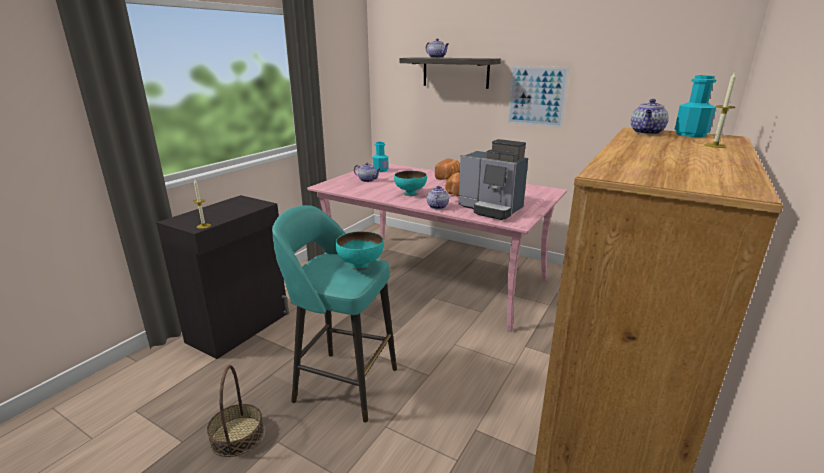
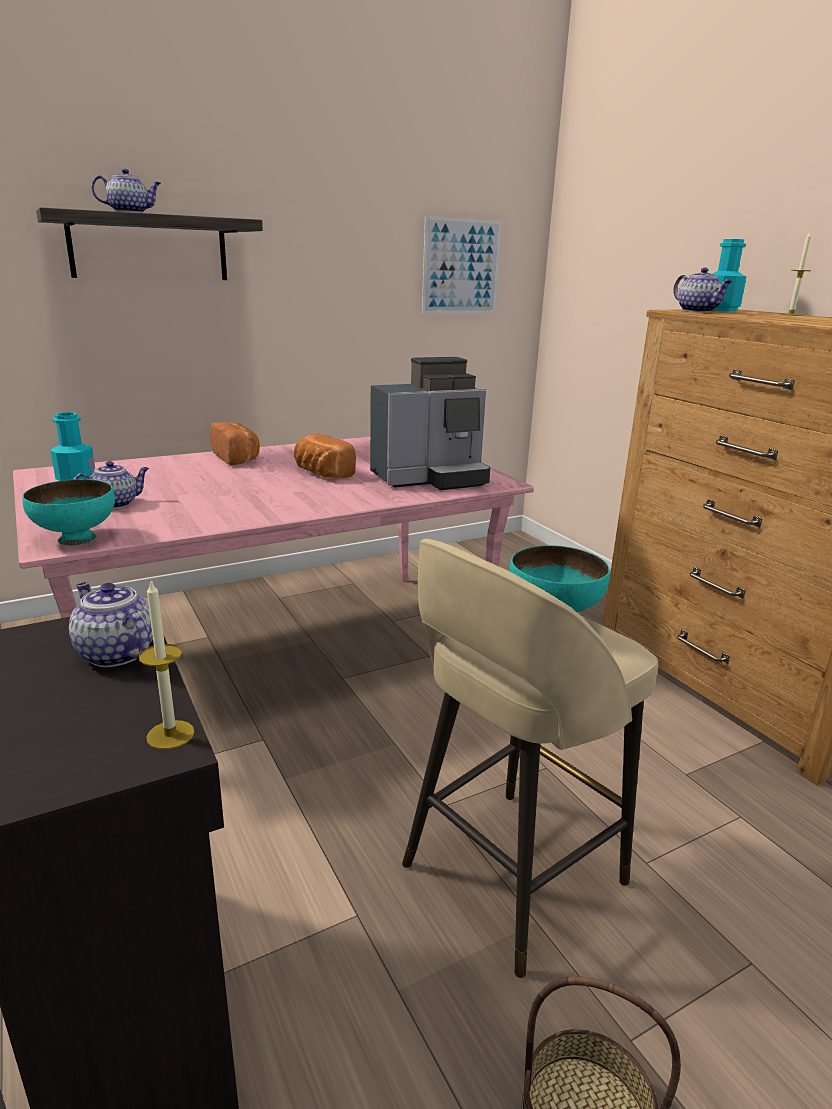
camera: 60 degrees left, 0 degrees up
(343, 384) = (508, 877): turquoise stool -> beige stool
(410, 193) = (269, 497): turquoise bowl -> turquoise bowl (76, 538)
(437, 206) = (367, 499): teapot -> teapot (115, 653)
(536, 96) = (315, 291): picture -> picture (461, 267)

